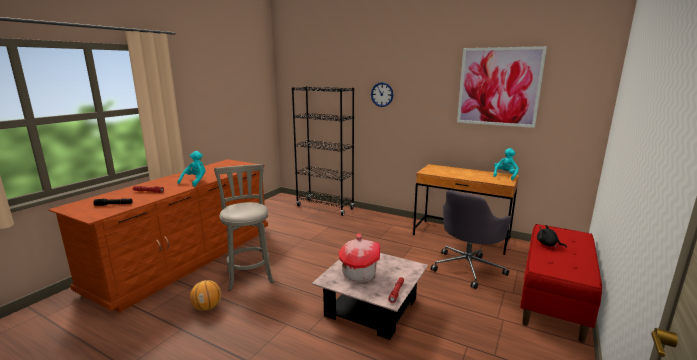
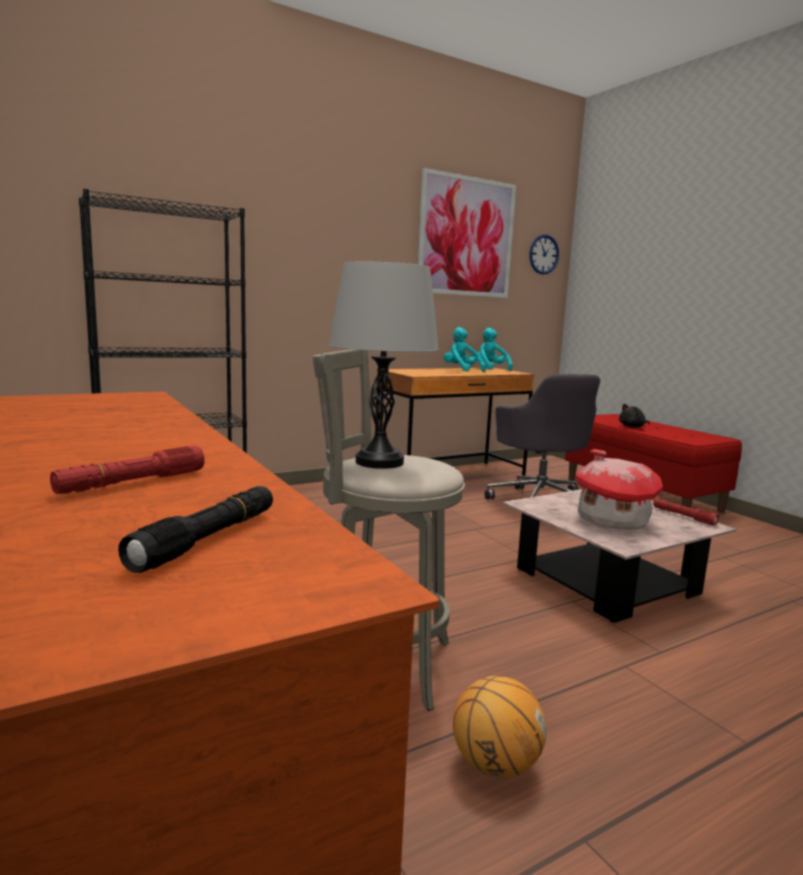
camera: 60 degrees left, 5 degrees down
(195, 182) = (161, 436): turquoise plush toy -> turquoise plush toy (461, 370)
(242, 205) = (379, 462): none -> grey table lamp
(382, 94) = (285, 236): wall clock -> wall clock (543, 254)

